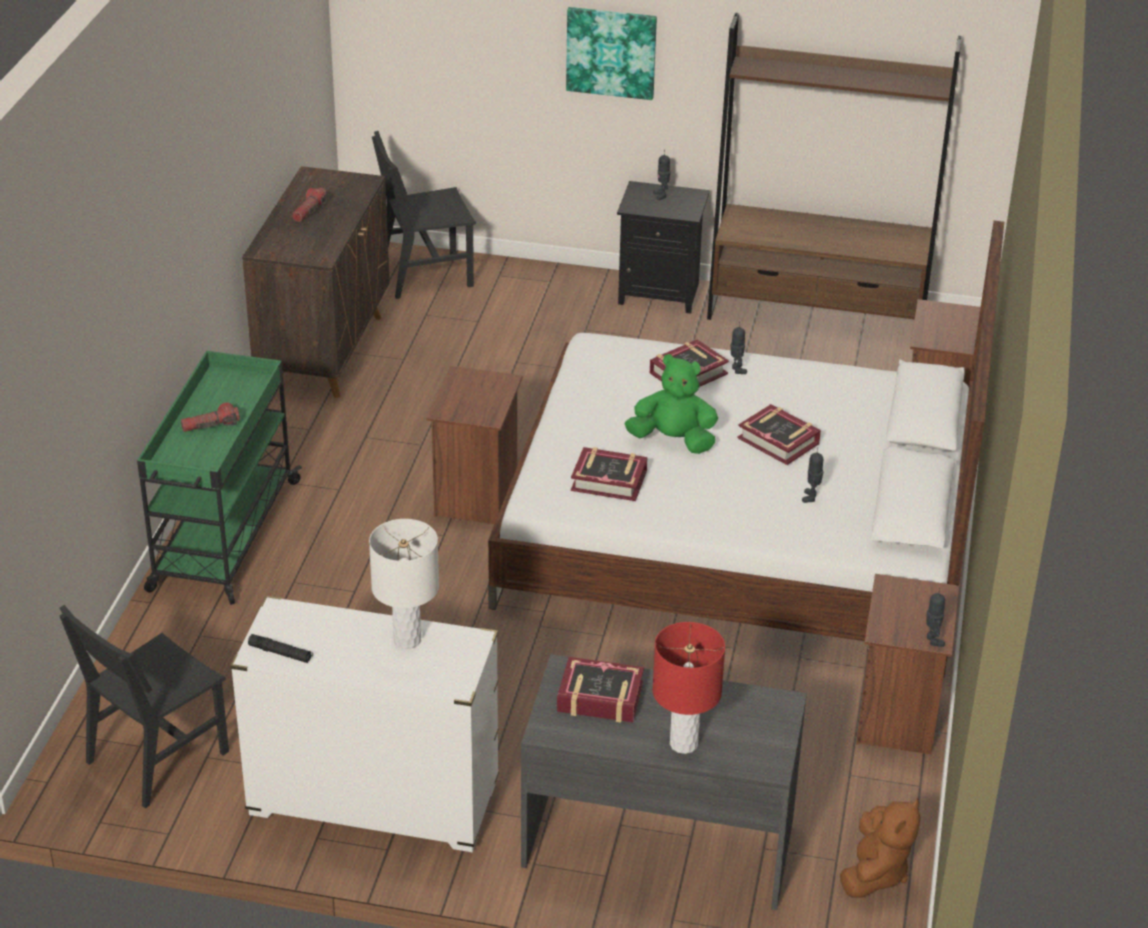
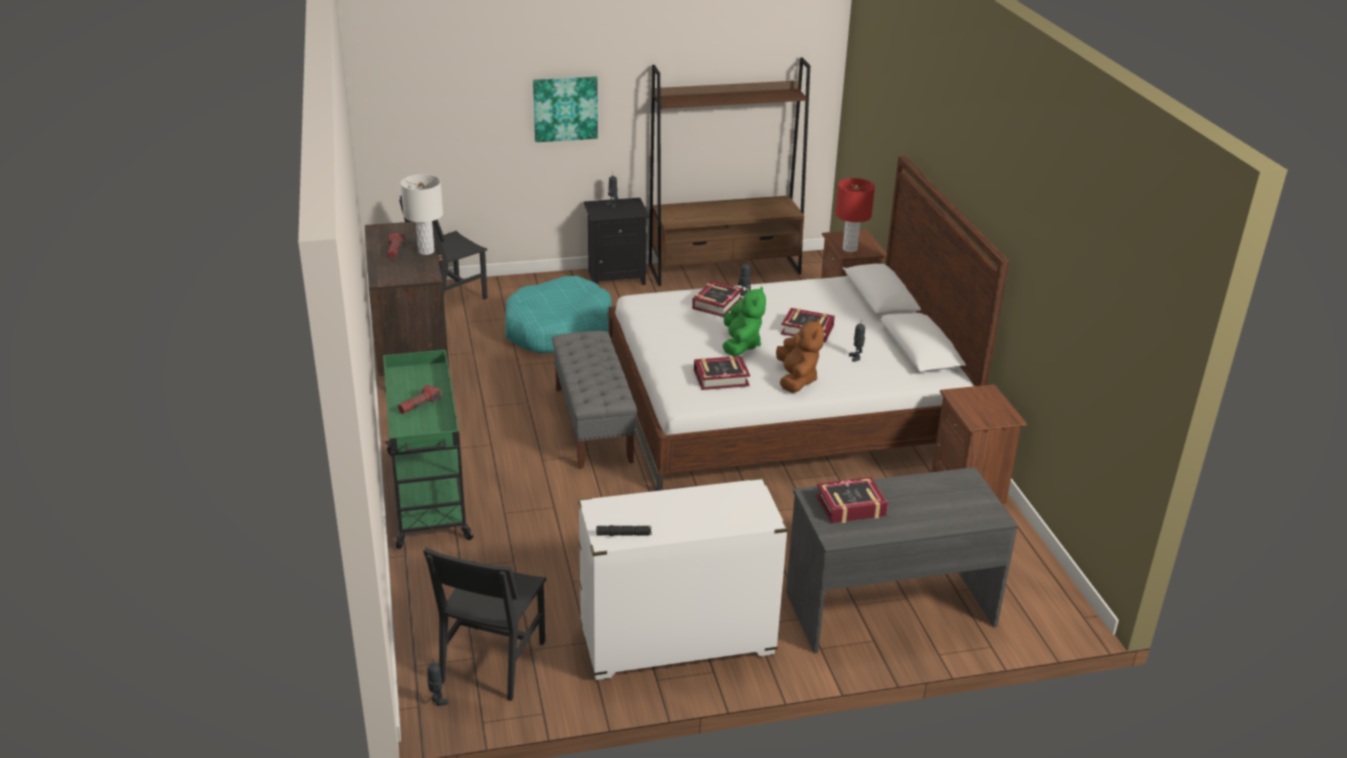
camera: 25 degrees left, 5 degrees down
(407, 640) = (706, 501): white table lamp -> white table lamp (426, 251)
(478, 496) = (593, 425): brown nightstand -> grey bench
(529, 353) = (557, 330): none -> turquoise dog bed
(673, 441) = (740, 345): green plush toy -> green plush toy turned 105 degrees clockwise
(683, 743) = (929, 519): red table lamp -> red table lamp (849, 249)
(875, 873) = (1035, 584): brown plush toy -> brown plush toy (796, 380)
(932, 640) = (1009, 419): toy robot -> toy robot (437, 701)

